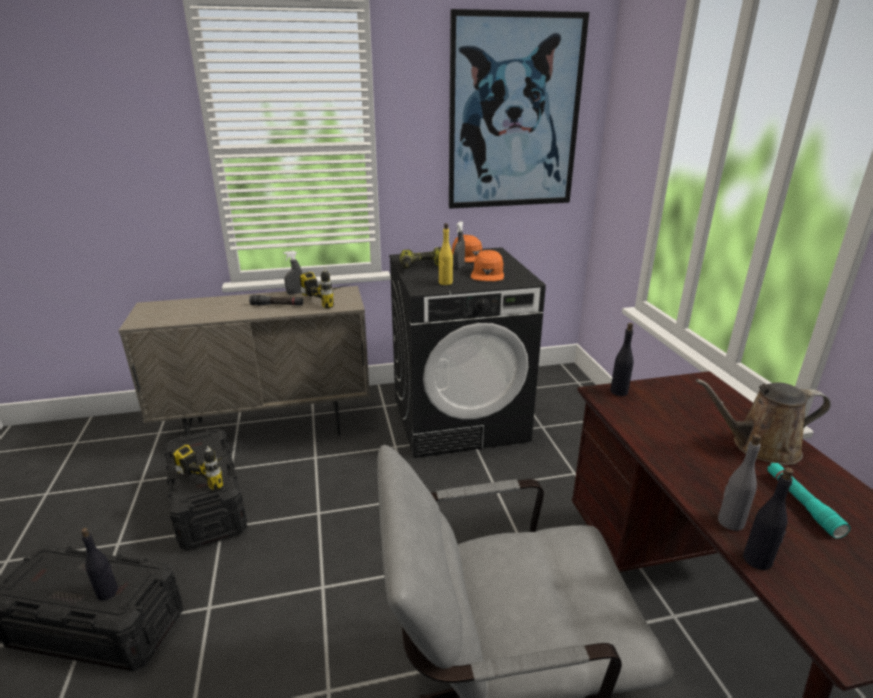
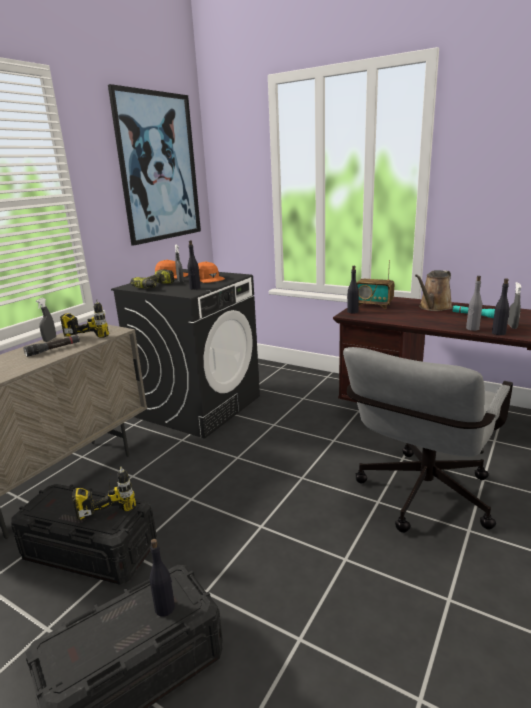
camera: 45 degrees left, 5 degrees down
(445, 283) = (195, 288): yellow bottle -> black bottle
(673, 395) = (373, 305): none -> radio
(820, 565) = (512, 326): none -> grey spray bottle

